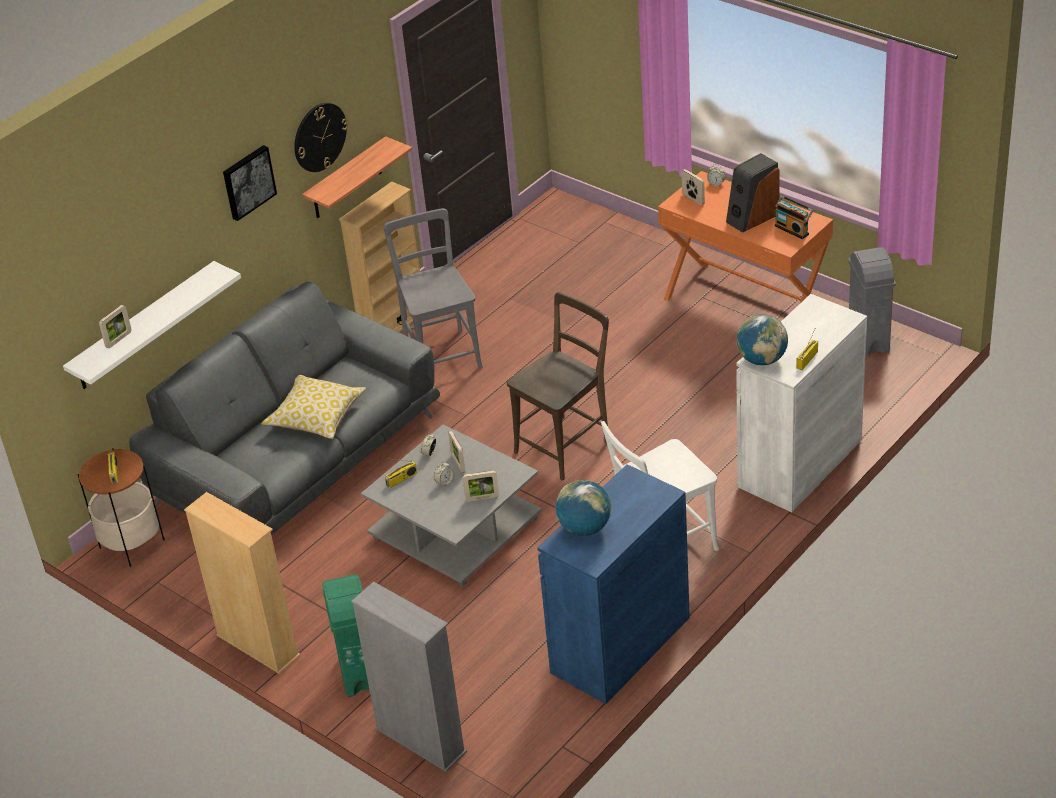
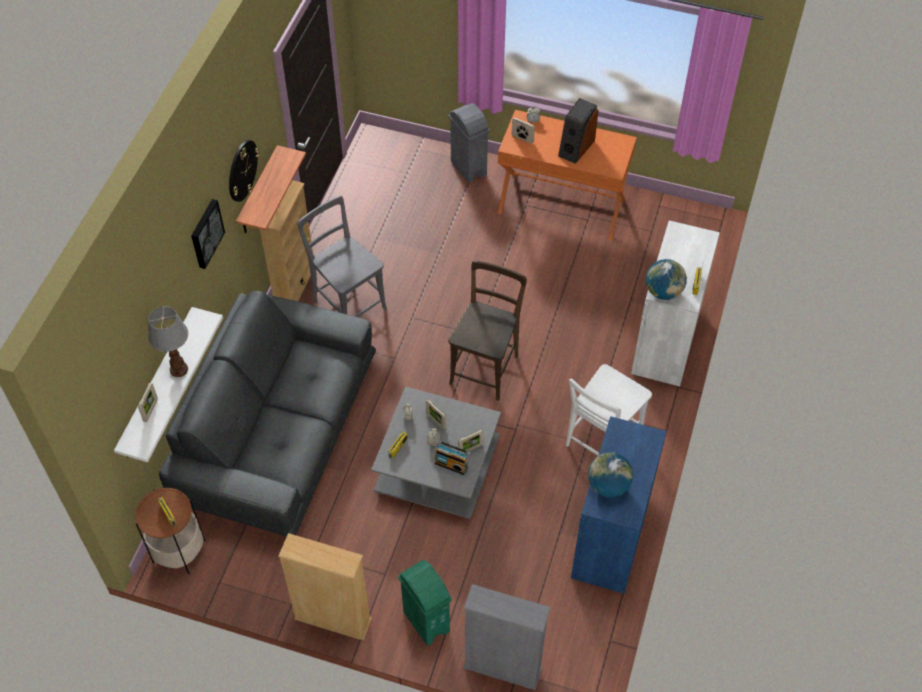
camera: 25 degrees left, 15 degrees up
(168, 310) = (179, 369): none -> table lamp
(316, 417) = (301, 406): pillow -> none
(792, 229) = (611, 153): radio -> radio (452, 464)
(868, 339) = (665, 217): grey trash can -> grey trash can (468, 168)

